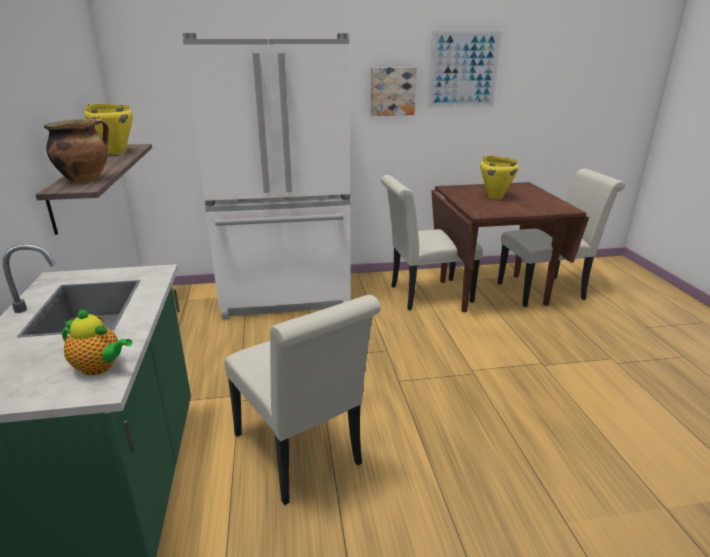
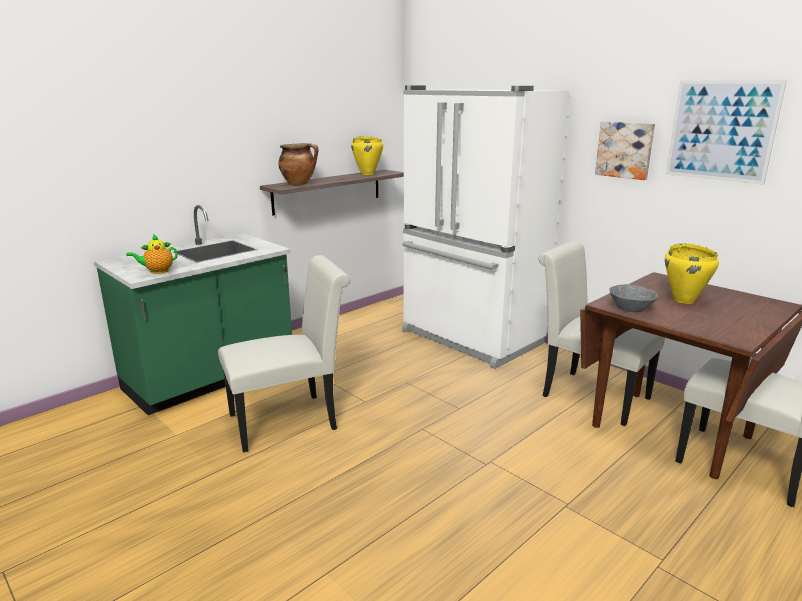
camera: 55 degrees right, 5 degrees down
(100, 367) = (157, 271): teapot -> teapot turned 75 degrees clockwise
(301, 454) = (290, 420): white chair -> white chair turned 135 degrees counterclockwise
(495, 211) = (631, 309): none -> grey bowl

